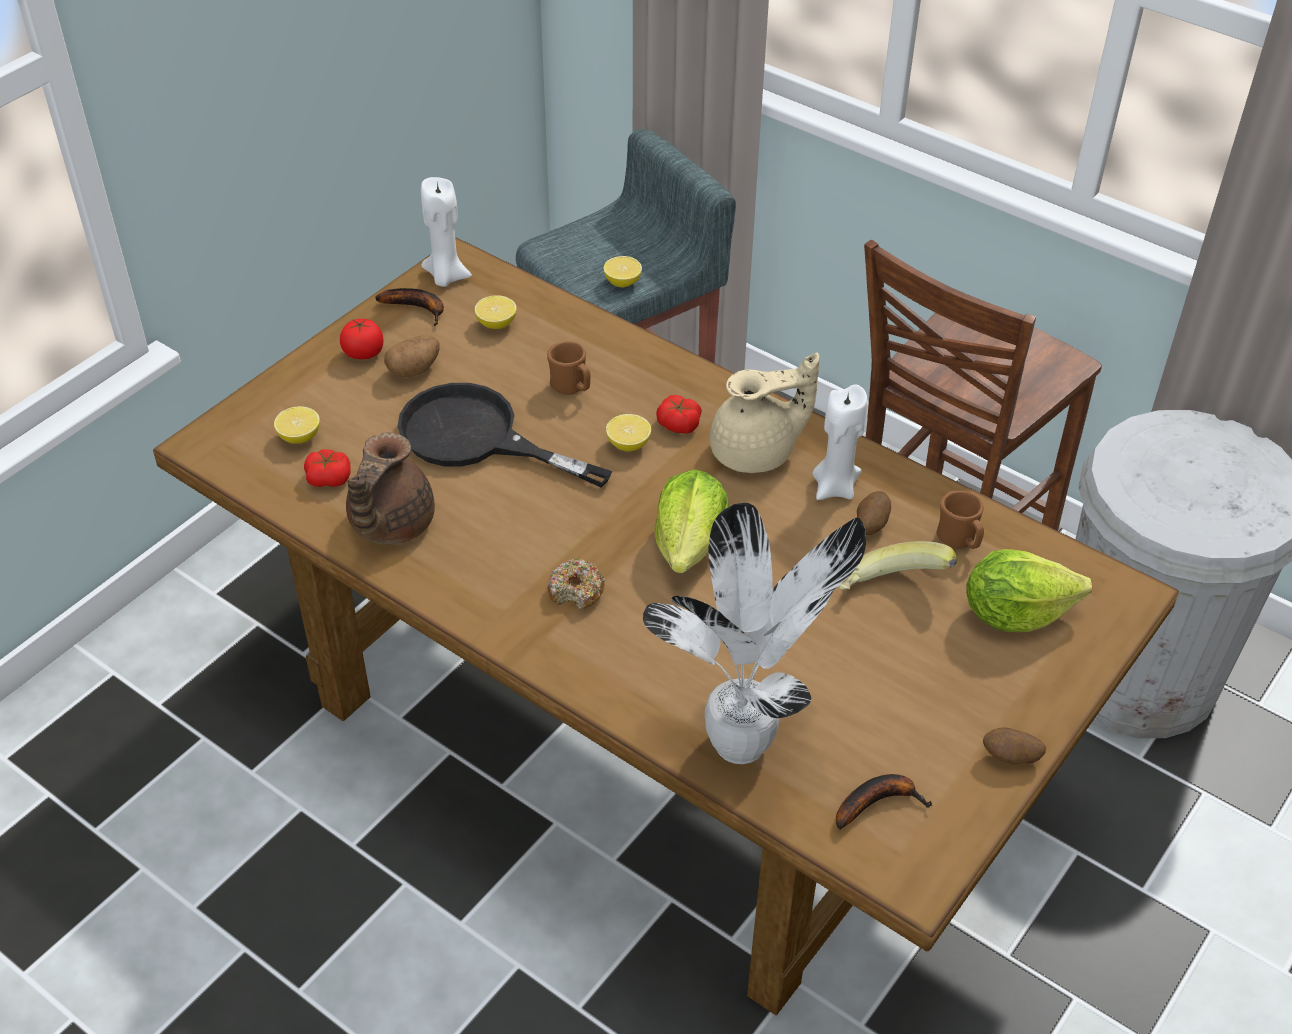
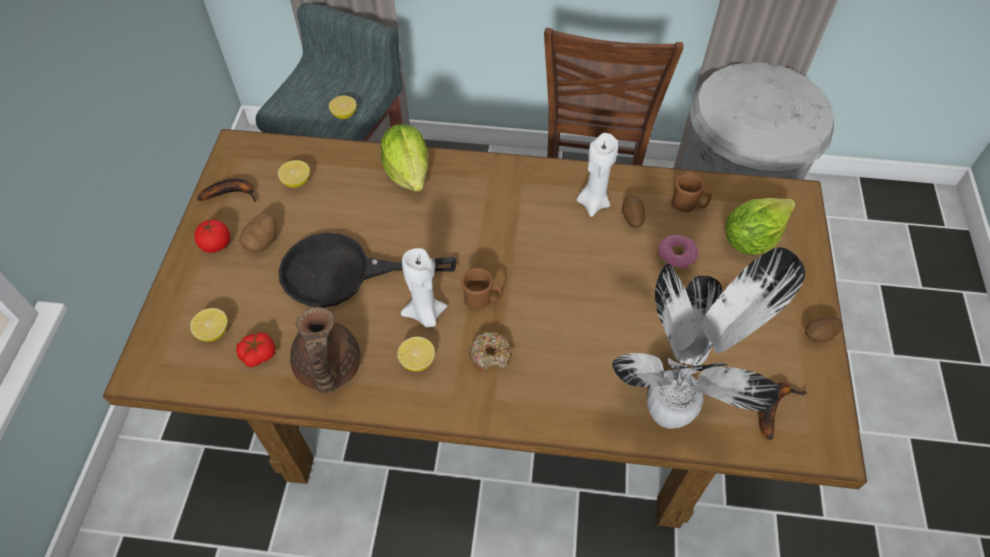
camera: 30 degrees left, 10 degrees up
(446, 277) = (236, 161): white candle -> white candle (425, 315)
(571, 388) = (381, 207): brown mug -> brown mug (482, 300)
(628, 445) = (447, 231): lemon -> lemon (417, 361)
(678, 424) = (468, 202): tomato -> none
(690, 544) = (536, 285): lettuce -> lettuce (408, 172)
(756, 452) = (530, 200): beige teapot -> none
(892, 590) = (676, 257): banana -> donut

